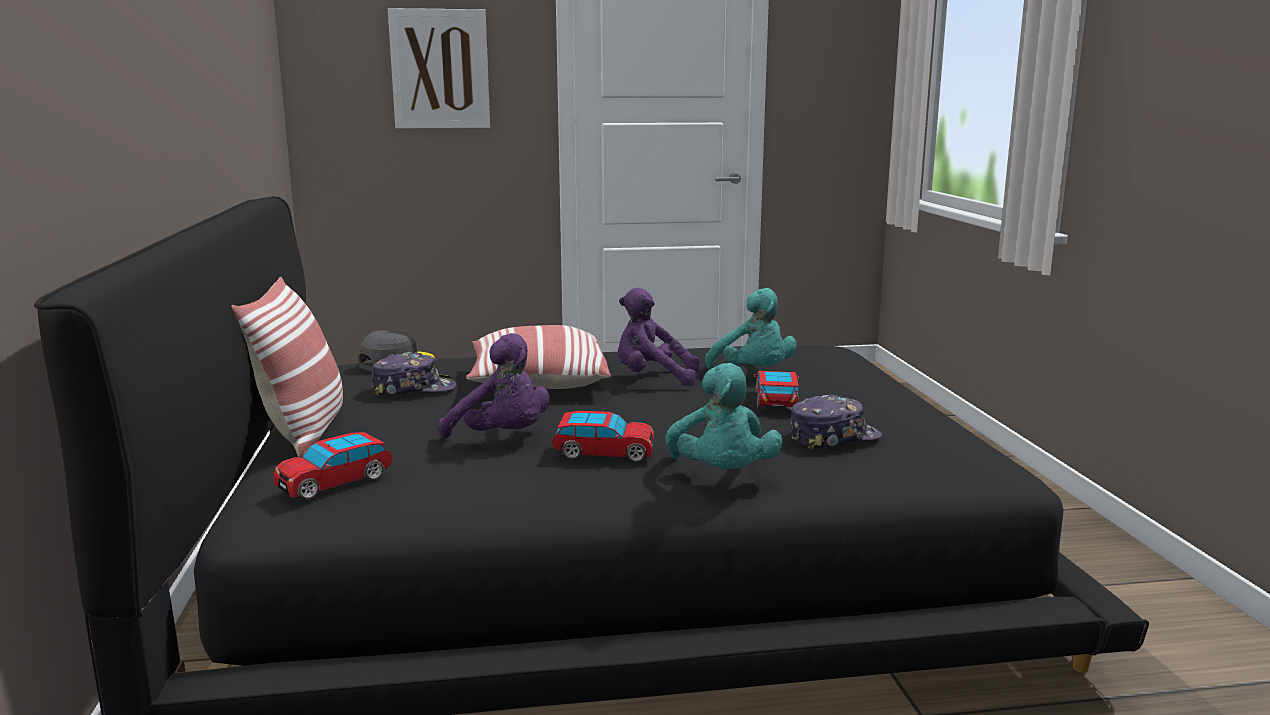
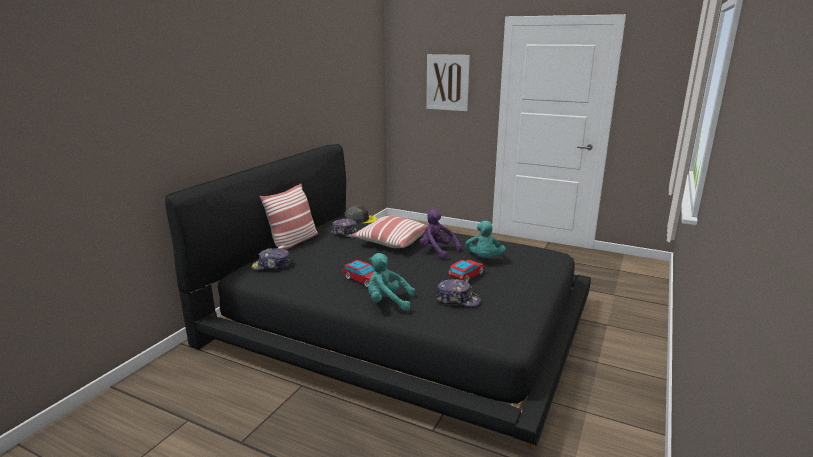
camera: 35 degrees right, 5 degrees up
(335, 482) = (271, 266): toy car -> cap
(503, 438) = (342, 263): purple plush toy -> none
(722, 475) = (387, 302): turquoise plush toy -> turquoise plush toy turned 75 degrees clockwise

